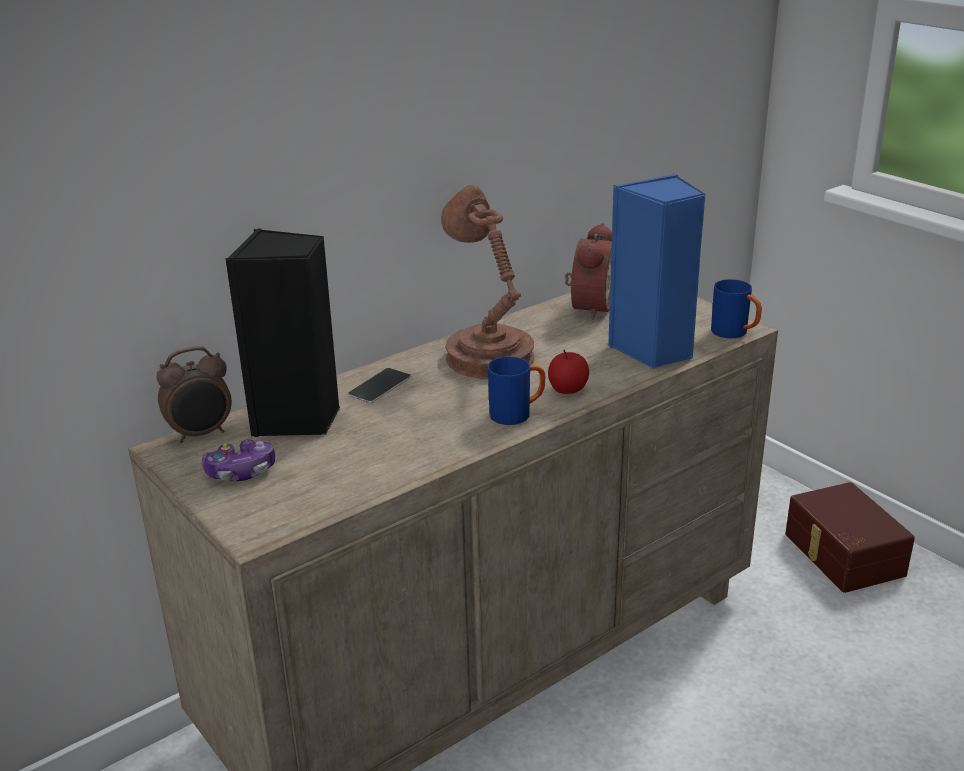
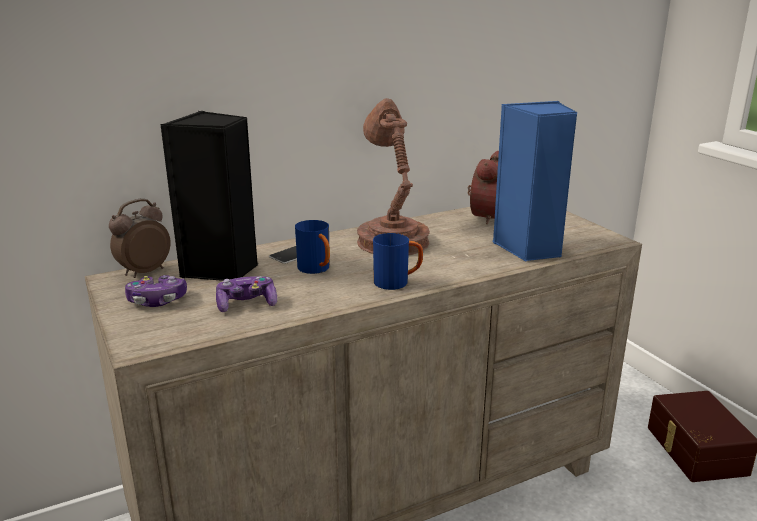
camera: 10 degrees right, 5 degrees down
(201, 434) = (143, 272): alarm clock -> alarm clock turned 150 degrees clockwise
(352, 463) = (246, 304): none -> game controller
(567, 389) = (447, 269): apple -> none
(735, 333) = (603, 243): blue mug -> blue mug (317, 270)

